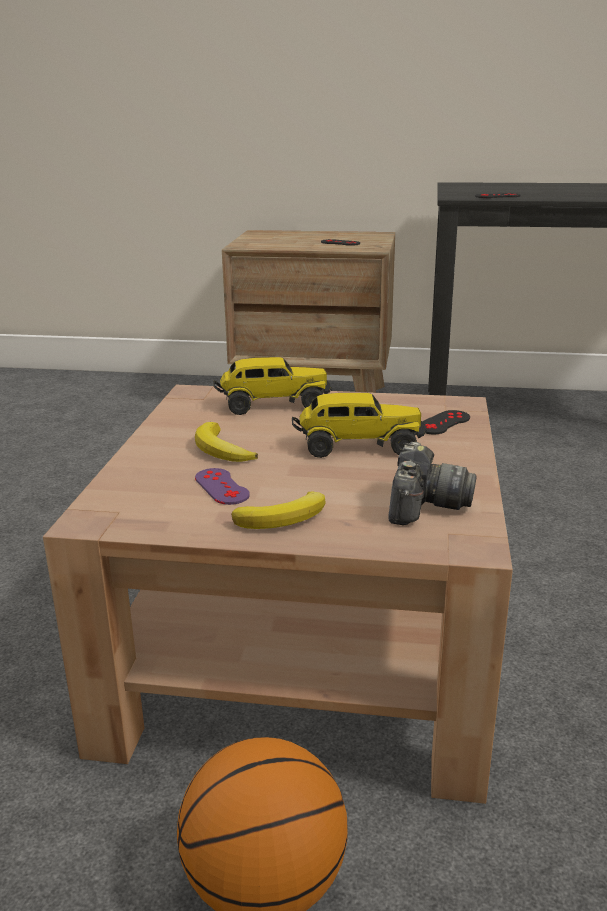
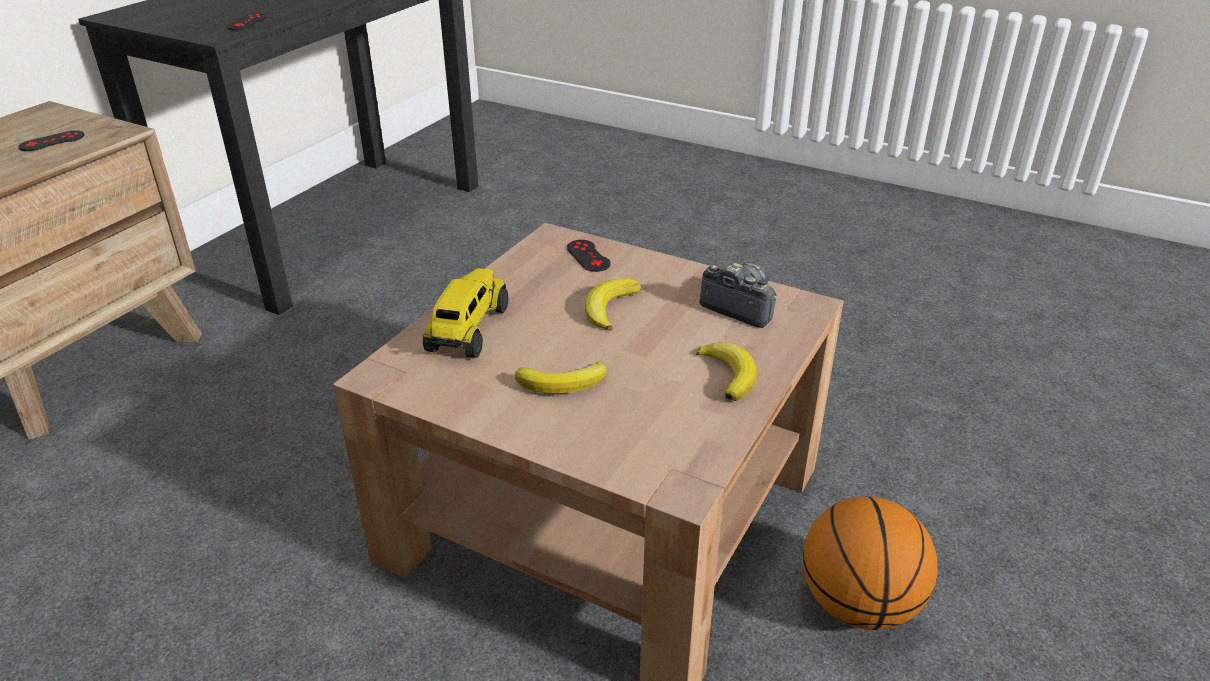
camera: 70 degrees left, 10 degrees up
(221, 487) = (651, 397): purple game controller -> none
(358, 446) = (609, 307): toy truck -> banana

